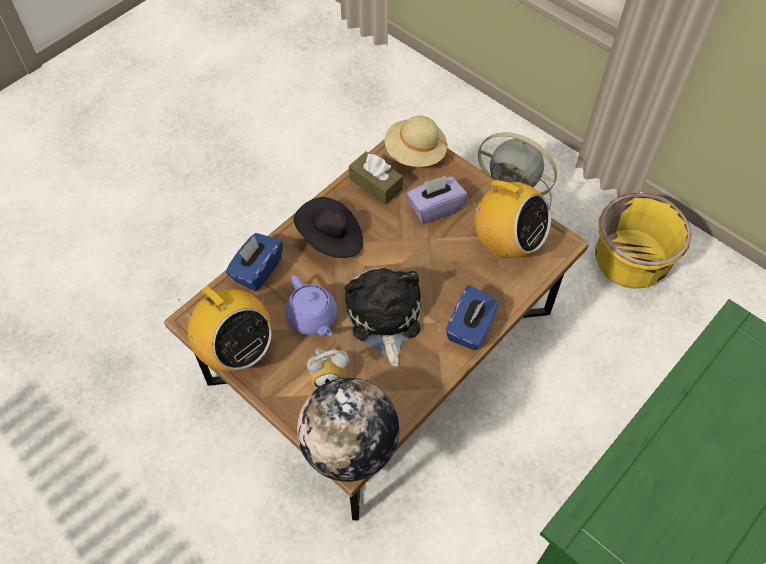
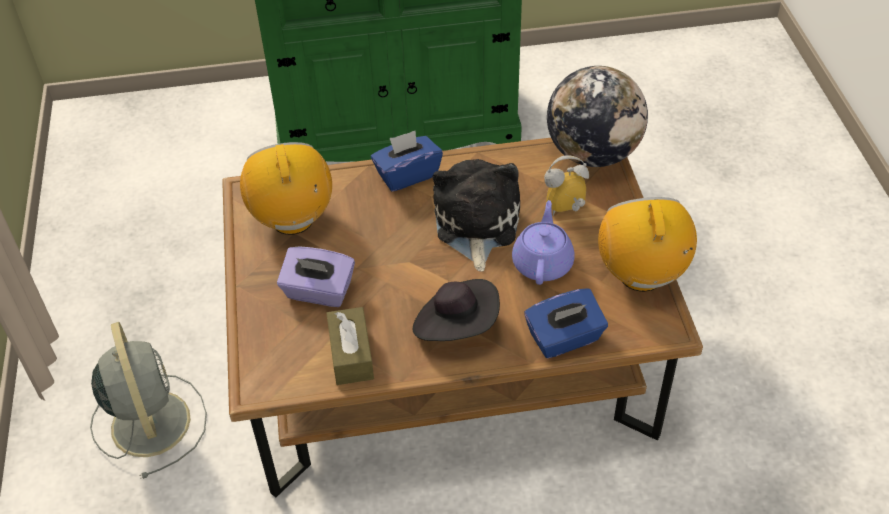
camera: 140 degrees left, 10 degrees down
(329, 374) = (566, 211): alarm clock -> alarm clock turned 45 degrees counterclockwise
(383, 319) = (475, 225): plush toy -> plush toy turned 150 degrees clockwise
(415, 153) = (269, 363): beige hat -> none
(630, 262) = (132, 283): yellow planter -> none

